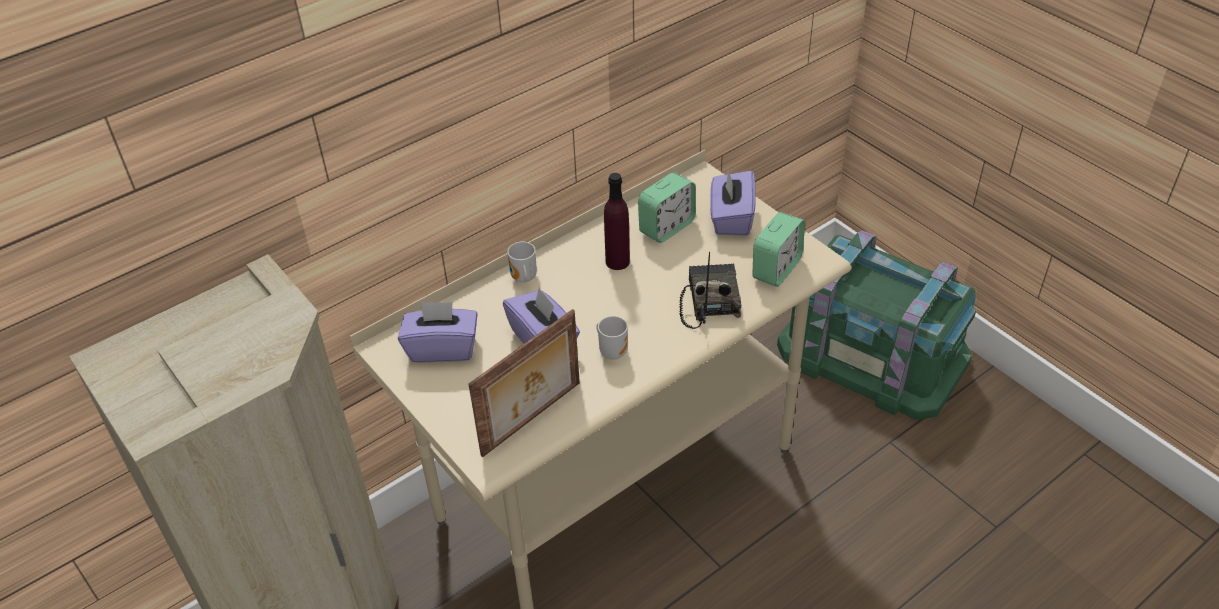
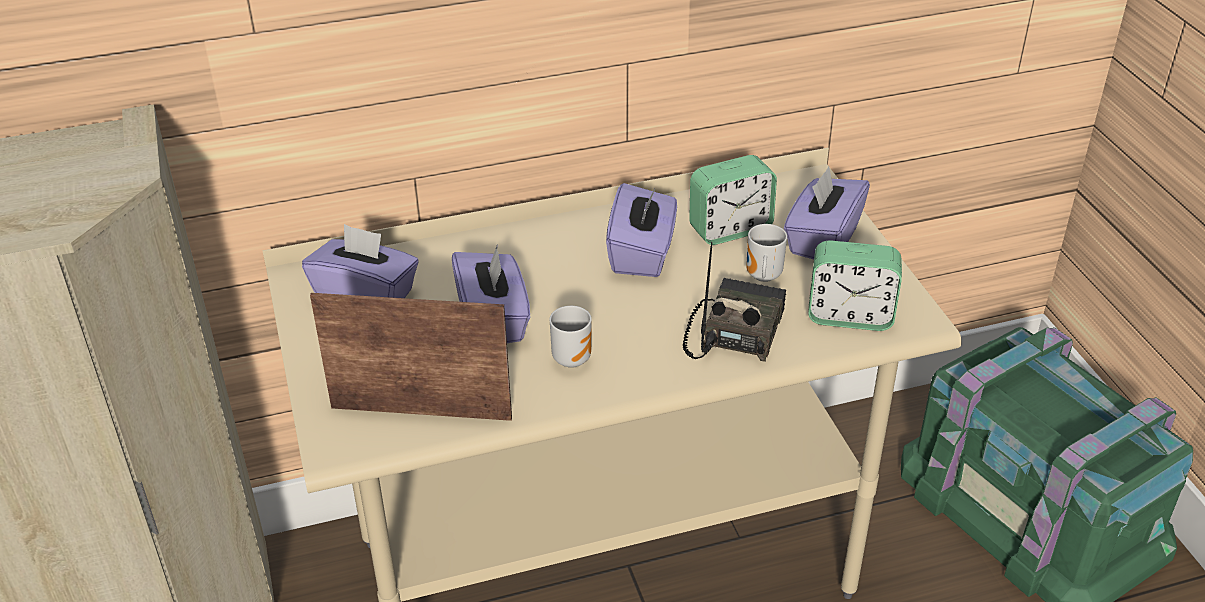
camera: 20 degrees right, 5 degrees down
(523, 279) = (512, 243): mug -> mug (761, 277)
(533, 419) = (422, 410): picture frame -> picture frame turned 150 degrees counterclockwise
(617, 261) = (642, 253): purple bottle -> purple tissue box
(776, 269) = (850, 316): alarm clock -> alarm clock turned 45 degrees clockwise

